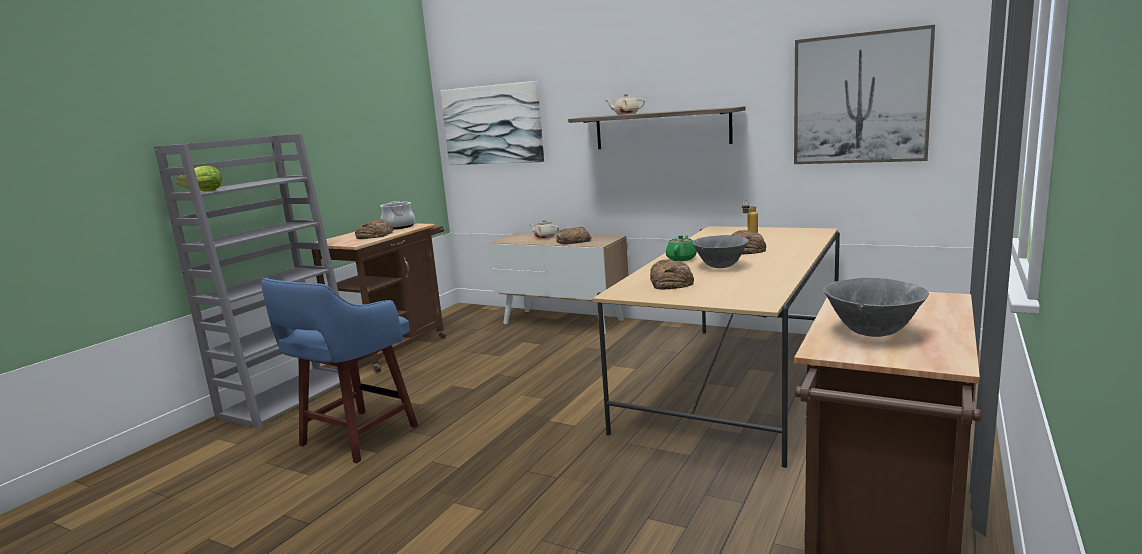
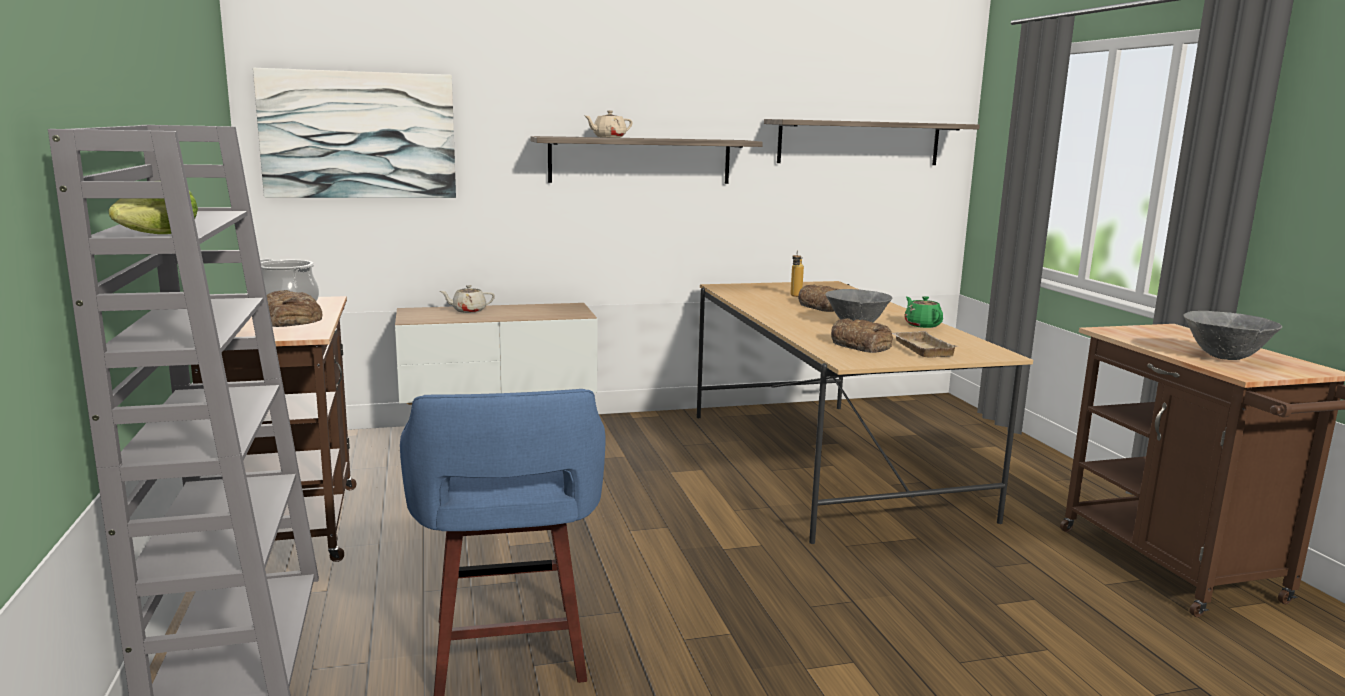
camera: 45 degrees left, 0 degrees up
(572, 241) = (530, 313): bread -> none
(681, 259) = (792, 320): green teapot -> green teapot (922, 325)
(705, 291) = (920, 349): none -> beige tray
(860, 99) = (859, 142): picture -> shelf

